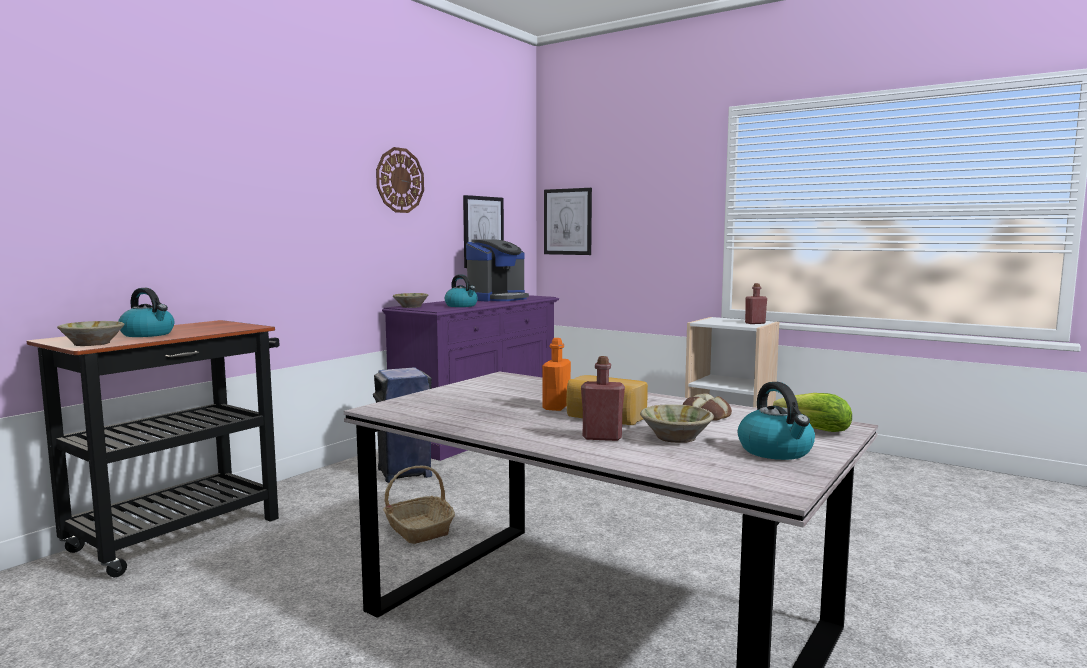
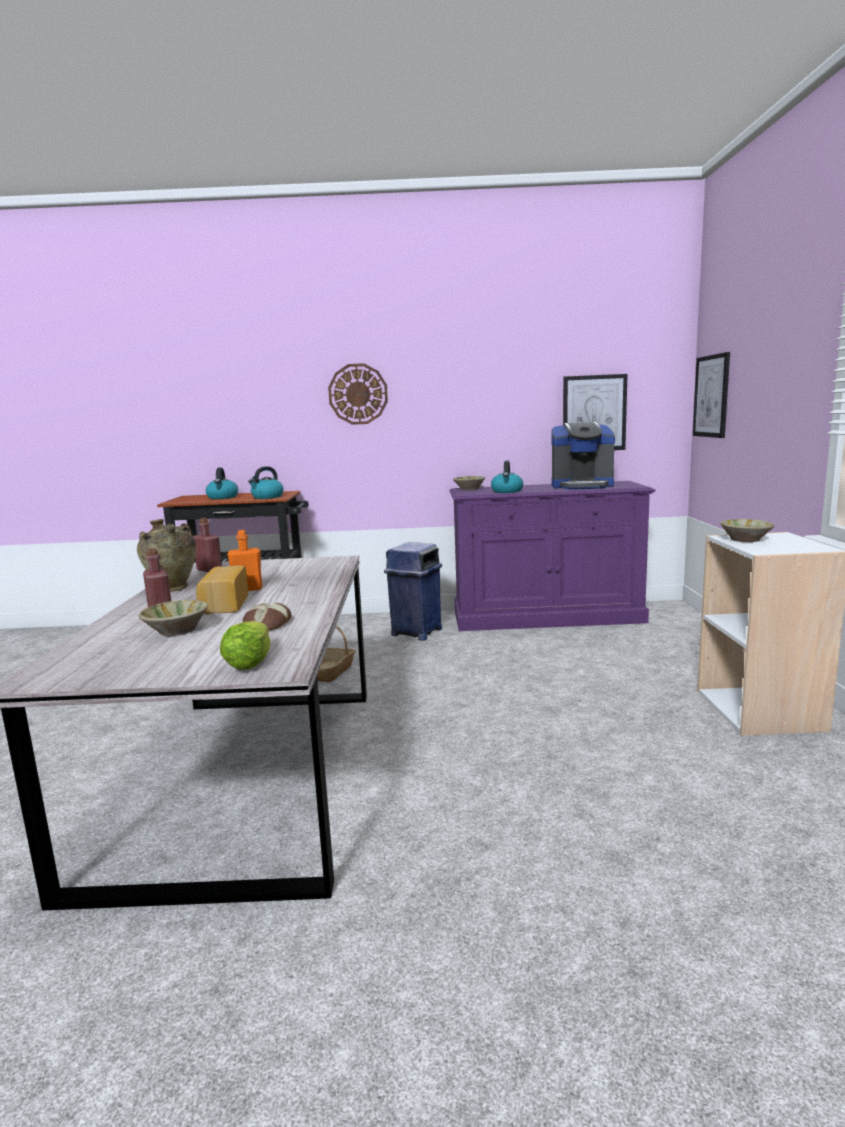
camera: 55 degrees right, 5 degrees up
(93, 344) = (179, 501): beige bowl -> beige bowl (745, 540)
(399, 180) = (475, 370): wall clock -> wall clock (358, 394)
(489, 425) = (172, 590): none -> beige vase
(755, 323) = (791, 549): red bottle -> red bottle (209, 570)
(776, 451) = (154, 662): kettle -> kettle (267, 497)

